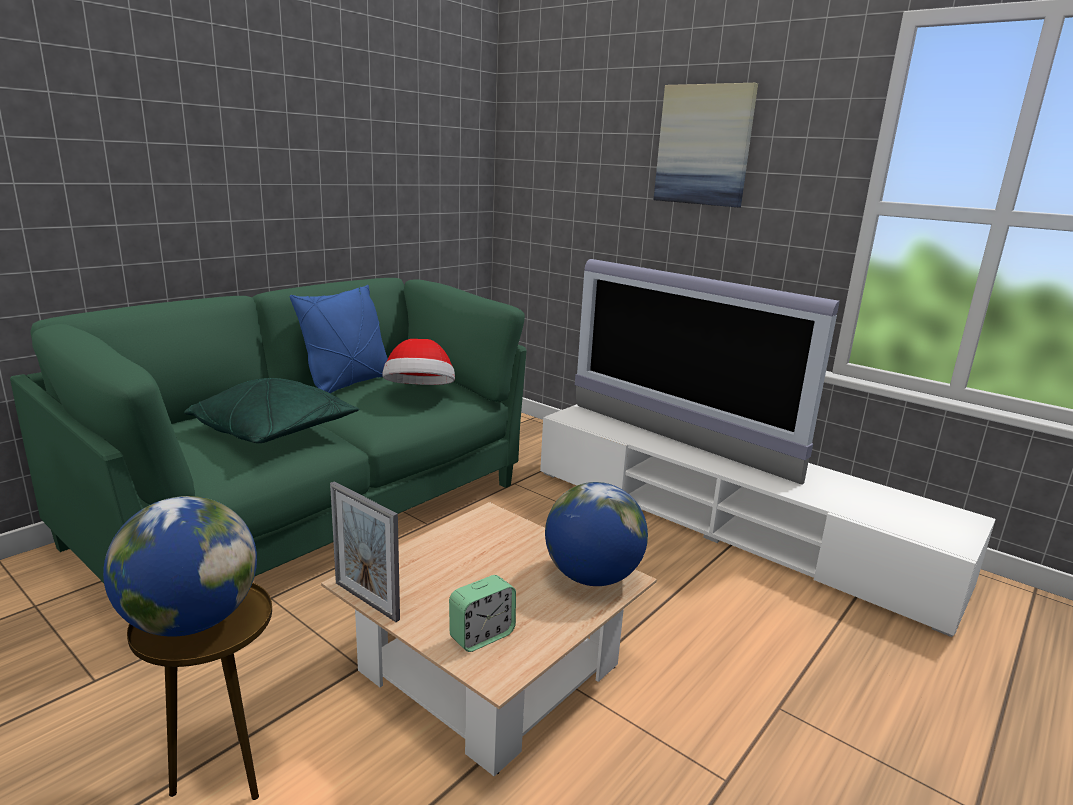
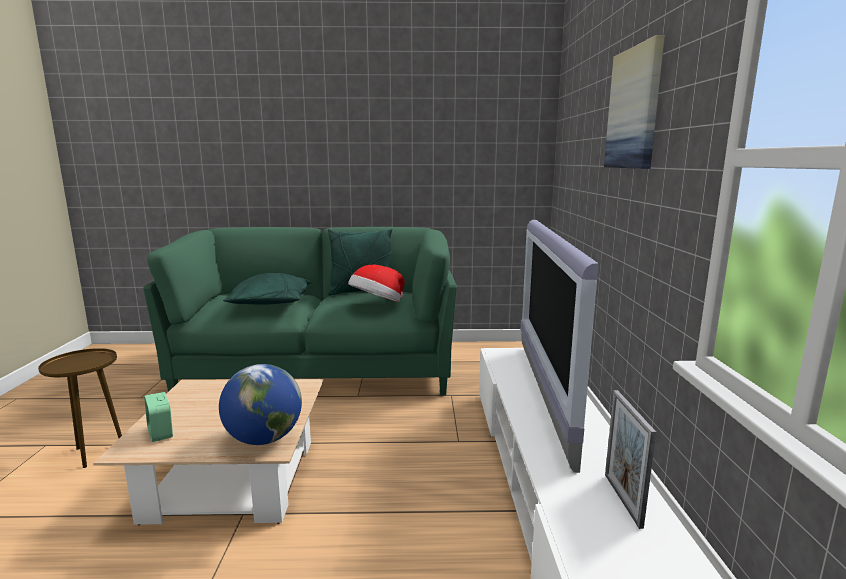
camera: 50 degrees right, 5 degrees down
(191, 621) = (75, 361): globe -> none
(348, 384) = (361, 292): blue pillow -> green pillow
(366, 601) = (171, 395): picture frame -> picture frame (622, 499)
(482, 636) = (160, 433): alarm clock -> alarm clock turned 45 degrees clockwise

